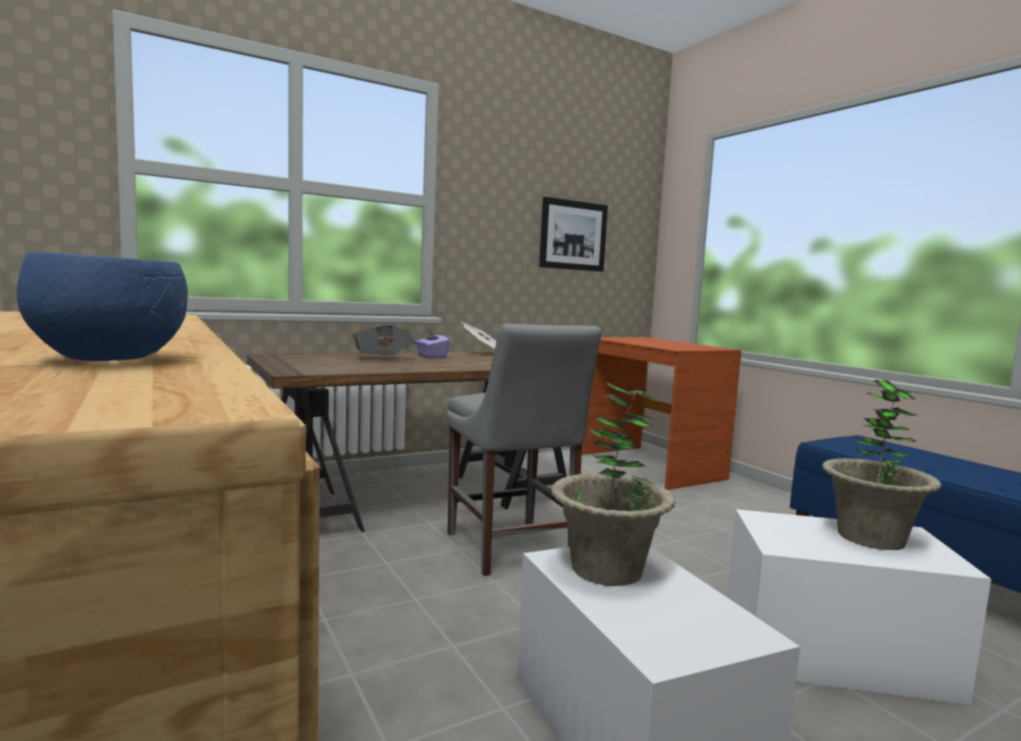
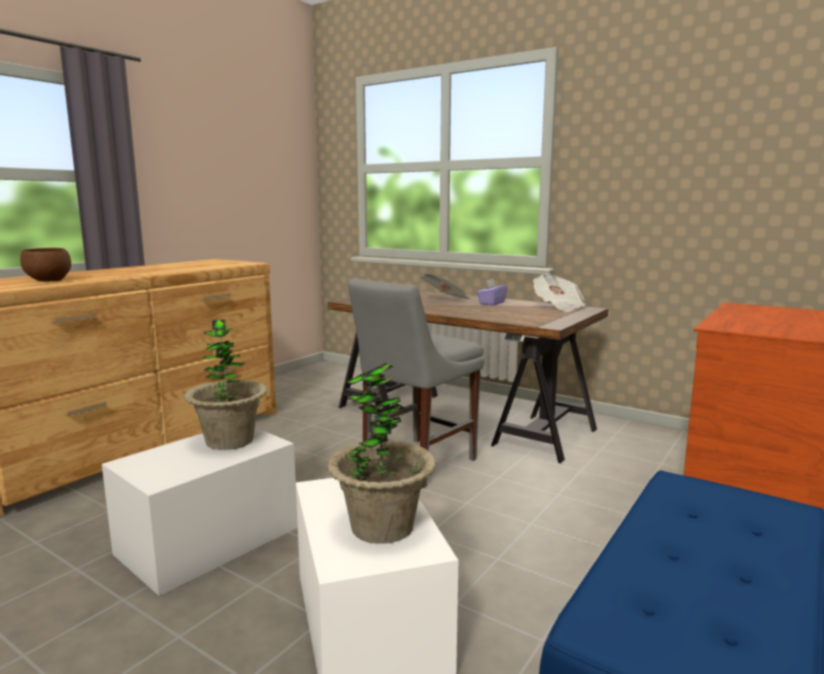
camera: 65 degrees right, 5 degrees up
(113, 360) = (50, 281): blue bowl -> brown bowl
(573, 235) = (730, 174): picture -> none

